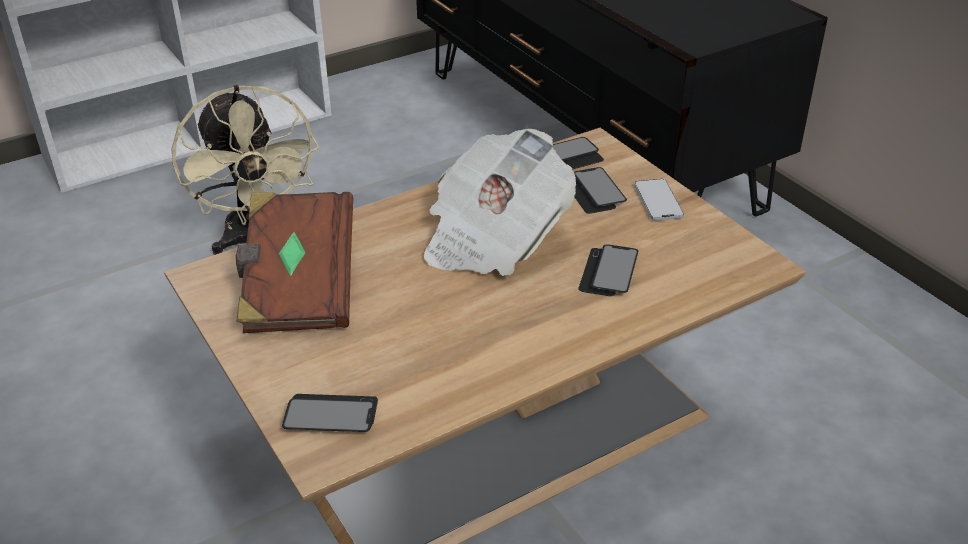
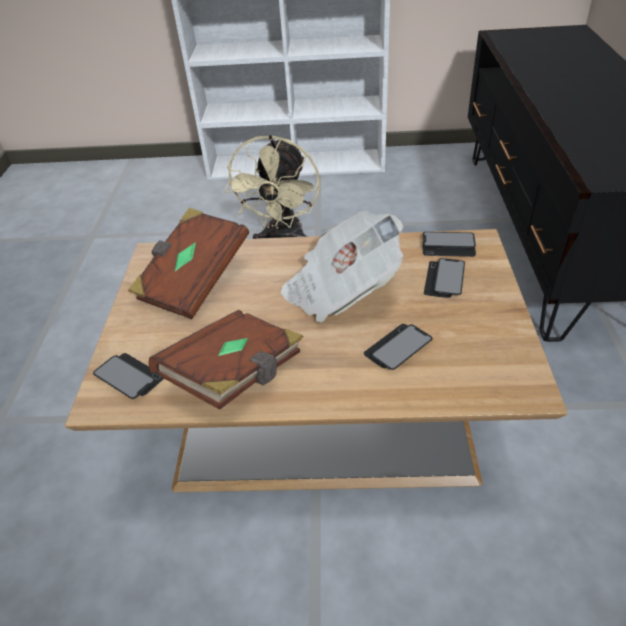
camera: 35 degrees right, 5 degrees up
(461, 361) = (236, 374): none -> brown book
(658, 201) = (489, 303): phone -> none

